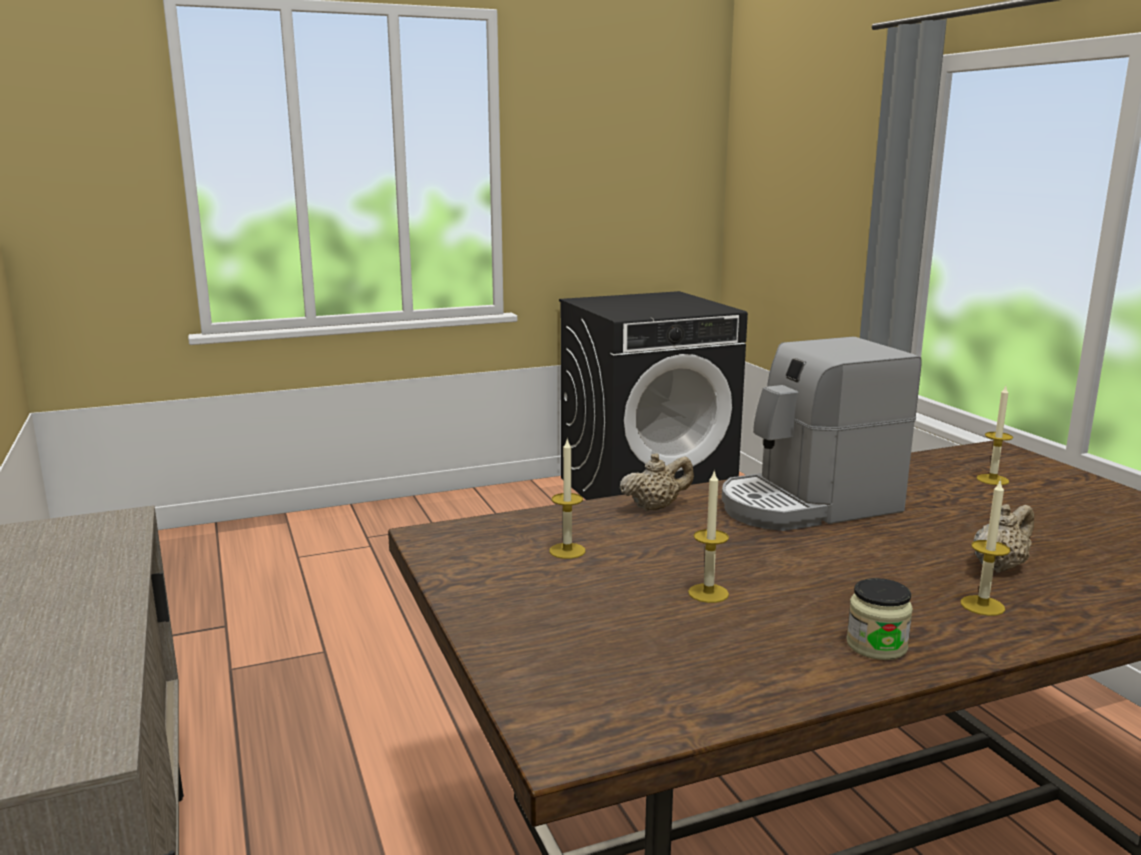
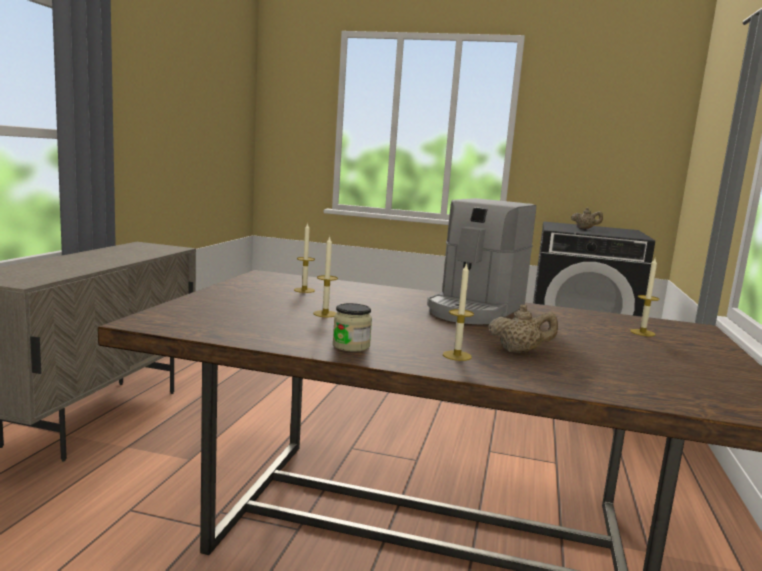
camera: 35 degrees right, 5 degrees down
(655, 507) = (389, 291): beige teapot -> beige teapot (585, 228)
(807, 505) = (475, 310): coffee machine -> coffee machine turned 75 degrees counterclockwise

